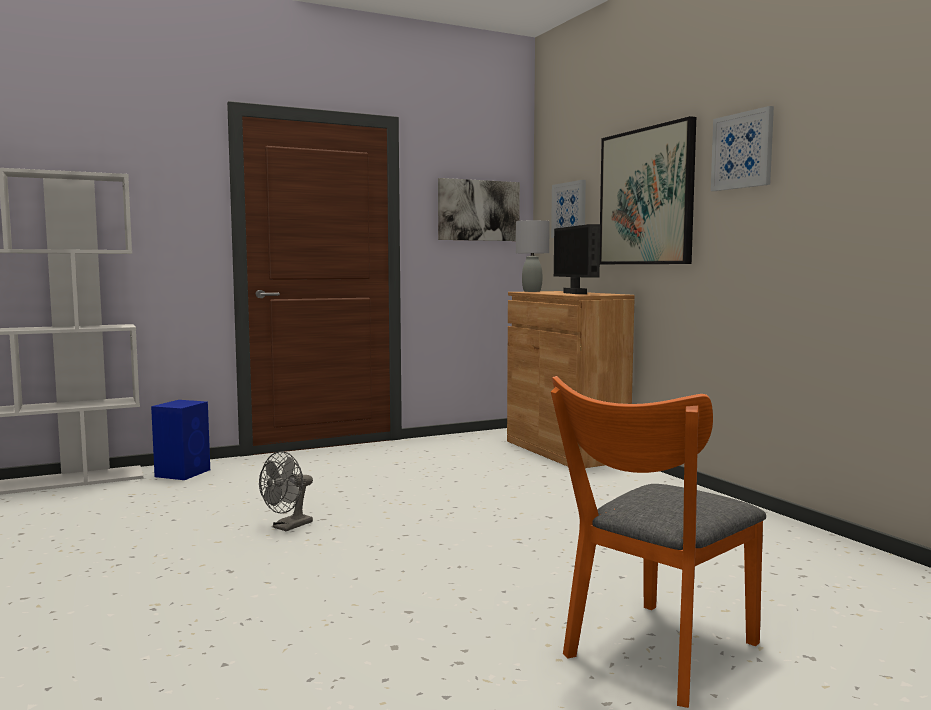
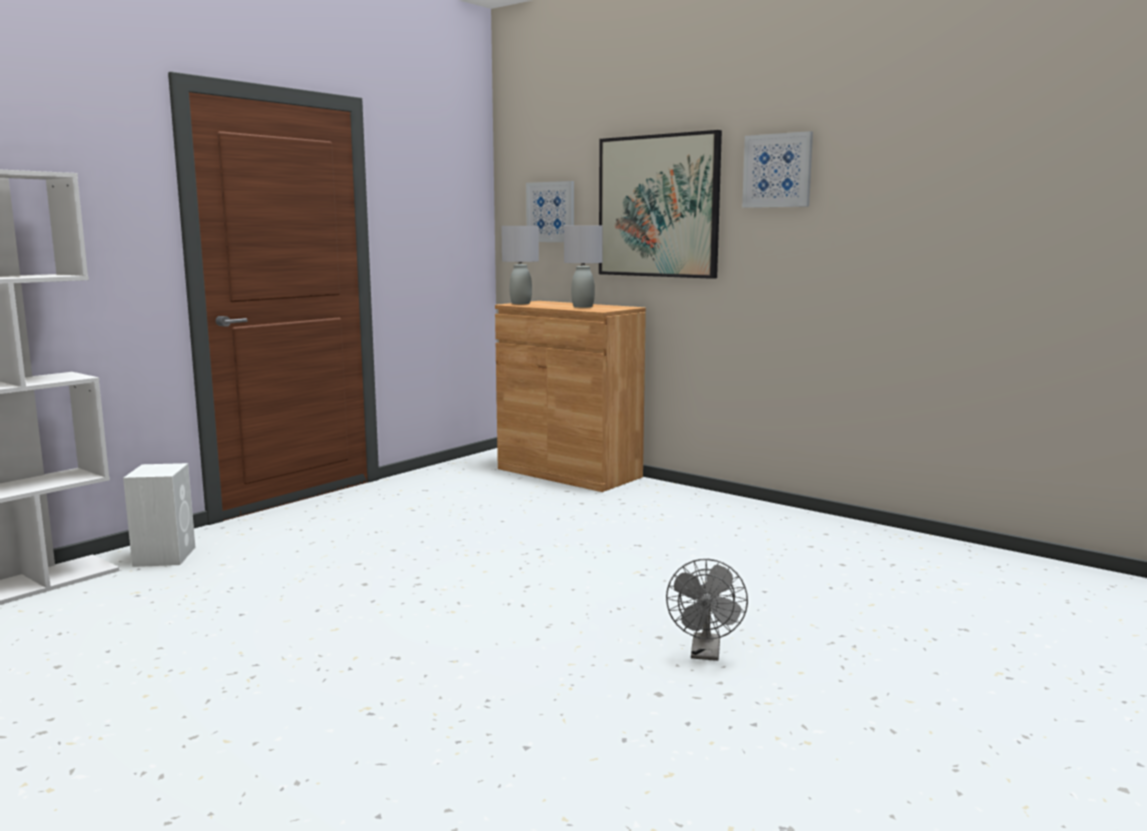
camera: 25 degrees left, 5 degrees up
(183, 473) = (165, 556): blue speaker -> white speaker
(288, 527) = (392, 599): grey fan -> grey fan (706, 653)
(478, 210) = (444, 210): picture -> none
(576, 293) = (583, 306): monitor -> grey table lamp
(655, 655) = (864, 652): orange chair -> none

